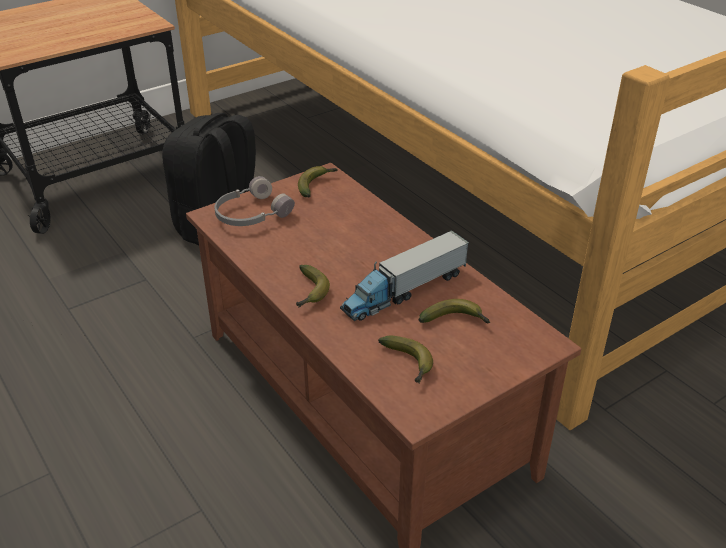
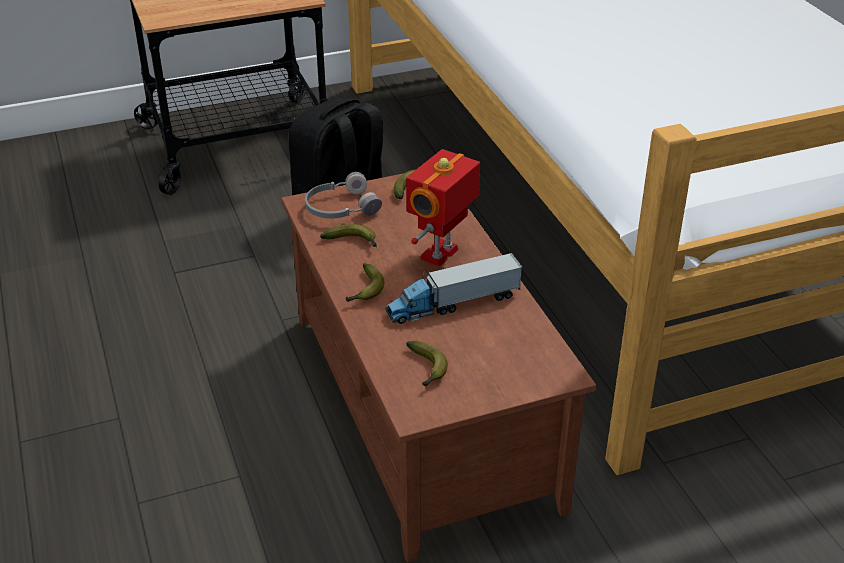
camera: 15 degrees right, 0 degrees up
(371, 245) = (442, 255): none -> toy robot
(455, 320) = (488, 338): banana -> banana (353, 242)

